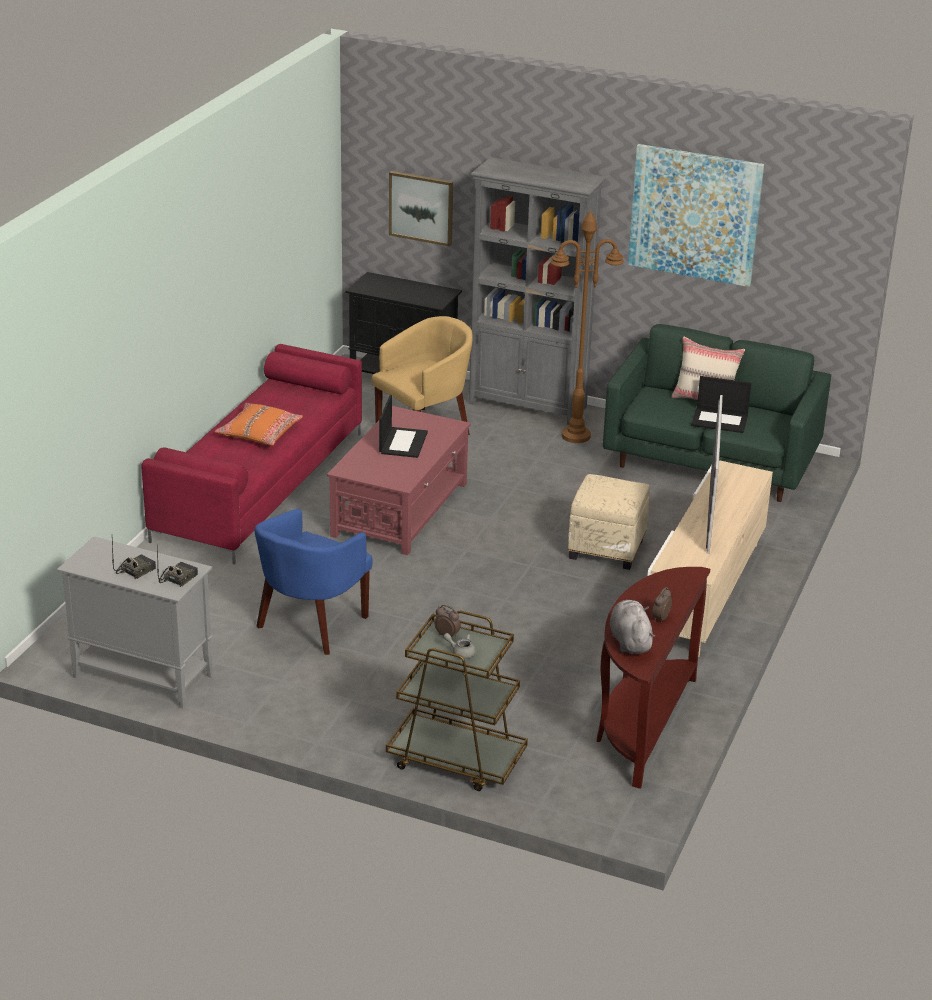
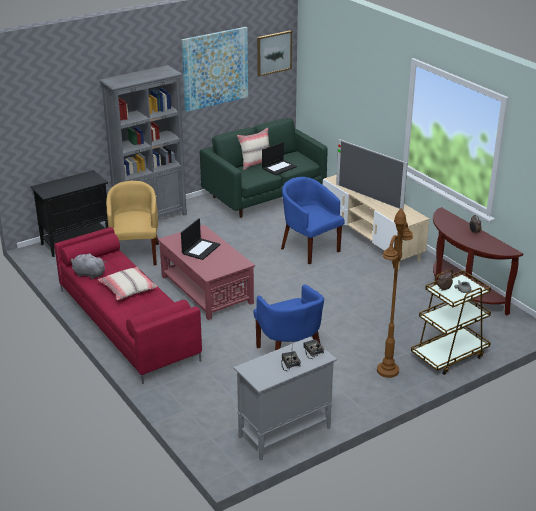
camera: 55 degrees left, 0 degrees up
(259, 433) = (128, 289): orange pillow -> beige pillow
(403, 442) = (201, 249): laptop -> laptop turned 75 degrees clockwise
(421, 207) = (58, 129): picture -> picture (273, 53)
(576, 436) = (198, 217): brown floor lamp -> brown floor lamp (387, 370)
(607, 549) = (309, 248): beige ottoman -> blue armchair
(629, 641) = (487, 246): grey plush toy -> grey plush toy (88, 274)

